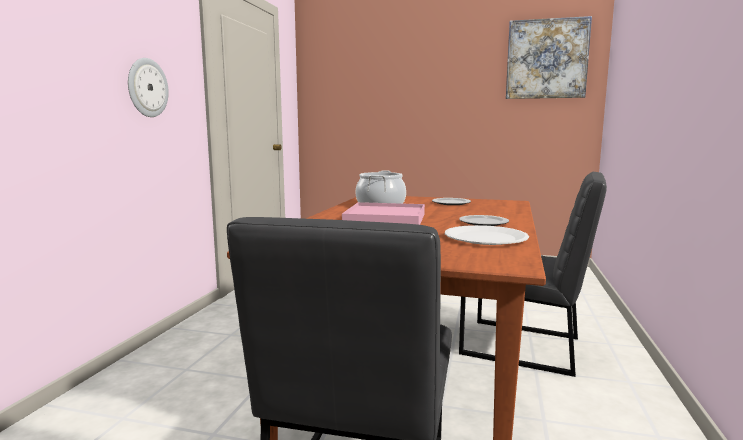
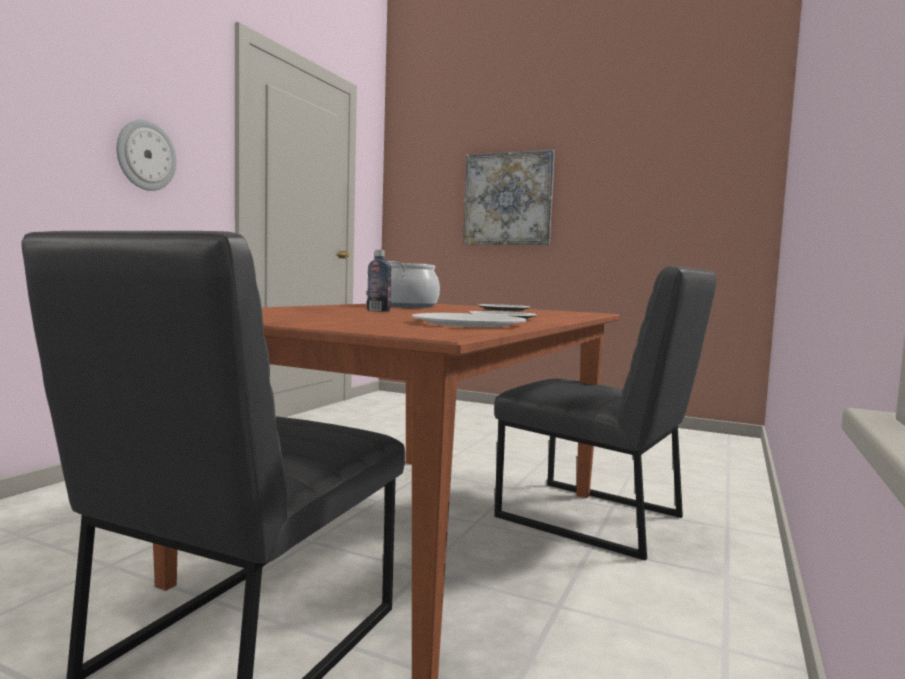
camera: 10 degrees right, 5 degrees down
(385, 219) = (378, 311): pink tray -> bottle
(546, 59) = (700, 145): picture -> picture (508, 199)

